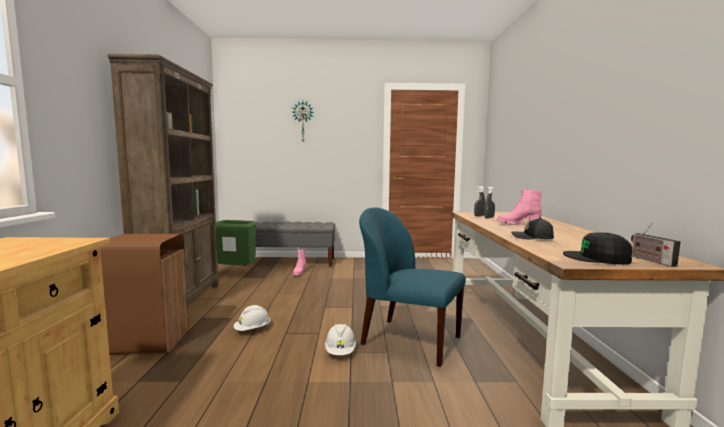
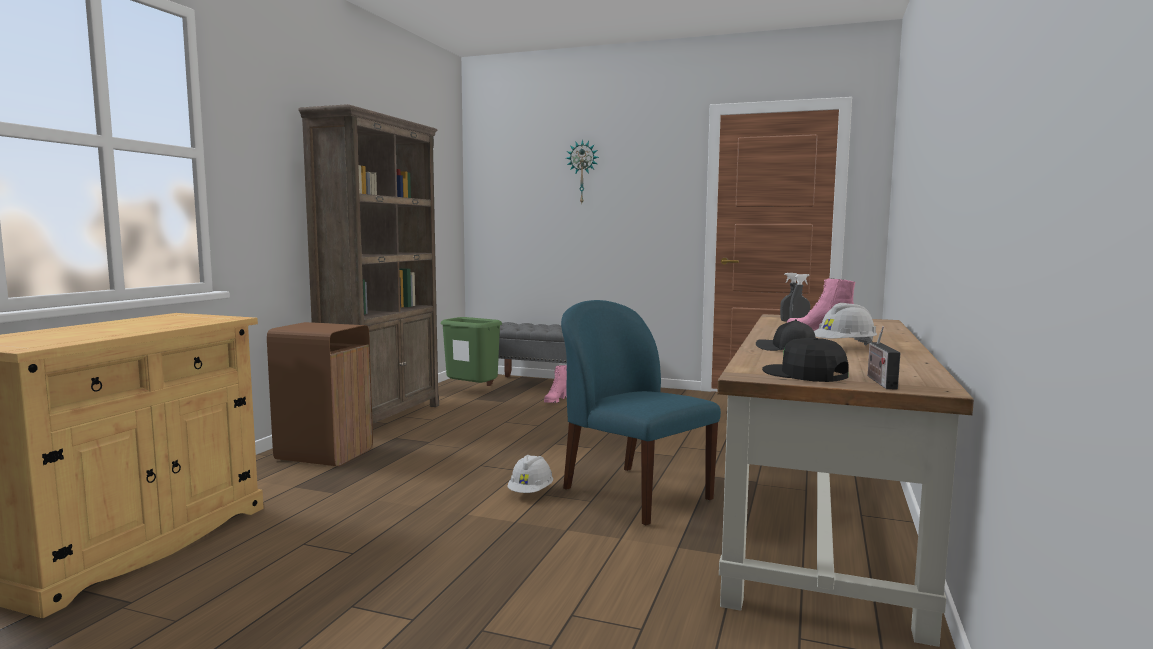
camera: 20 degrees right, 0 degrees up
(252, 330) = (444, 457): white hard hat -> white hard hat (844, 347)

